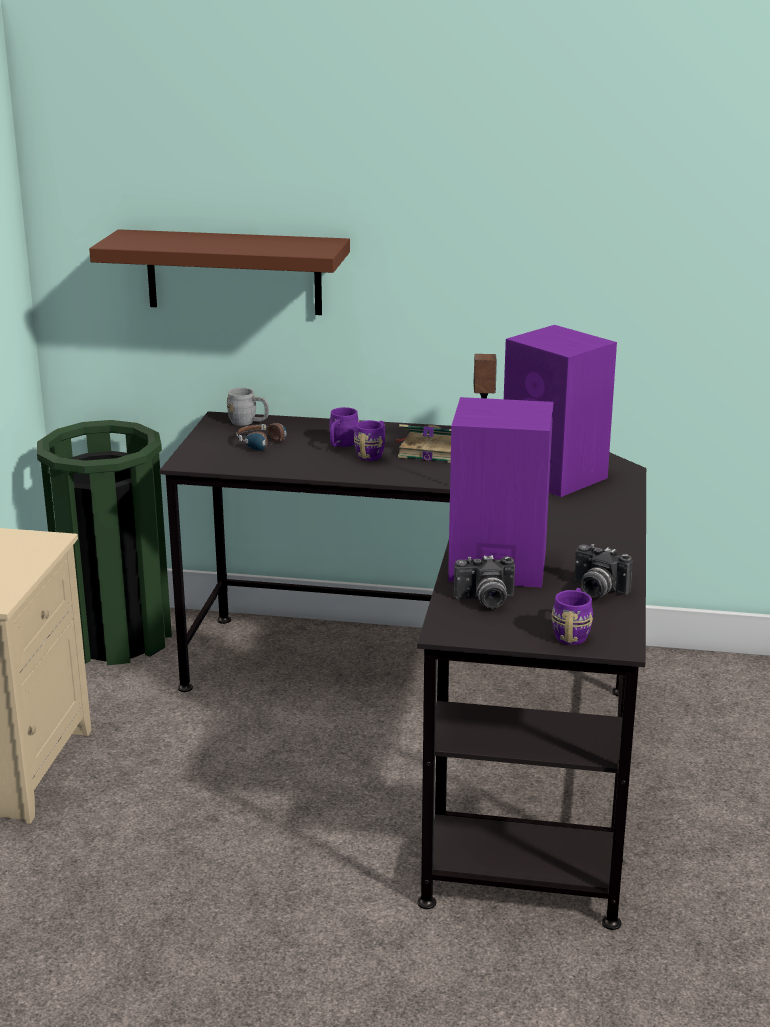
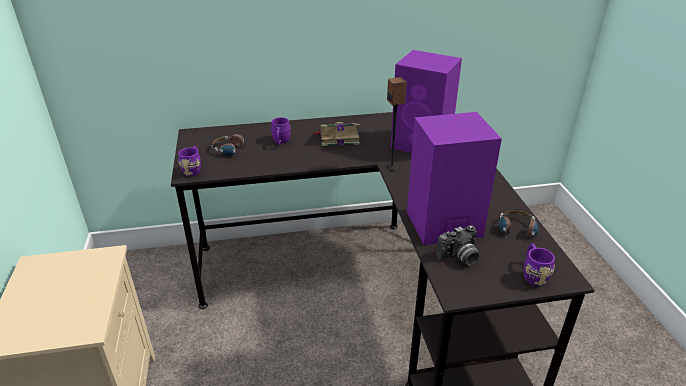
camera: 20 degrees left, 10 degrees up
(116, 637) = (142, 276): green trash can -> none
(234, 272) = (184, 35): brown shelf -> none
(248, 422) = (211, 134): grey mug -> none
(373, 454) = (305, 146): purple mug -> purple mug (193, 169)
(596, 591) = (517, 232): camera -> headphones

